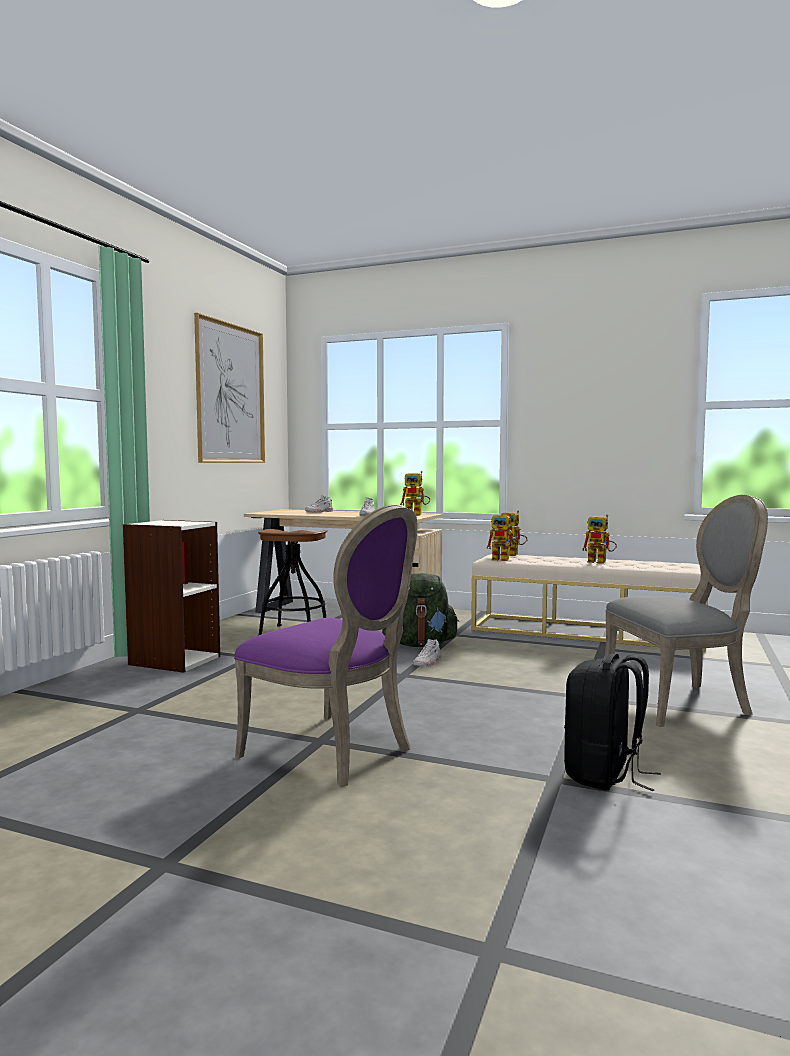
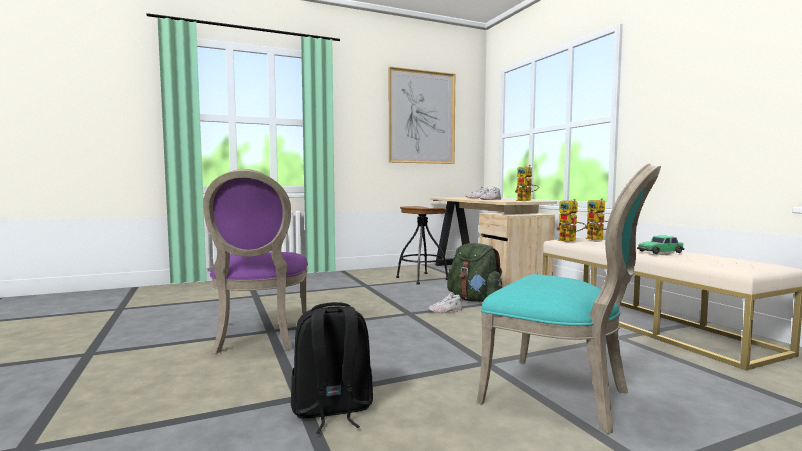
camera: 45 degrees right, 0 degrees up
(174, 660) = (330, 279): bookcase -> none
(601, 562) = (660, 252): toy robot -> toy car
(681, 702) = (562, 396): grey chair -> turquoise chair

